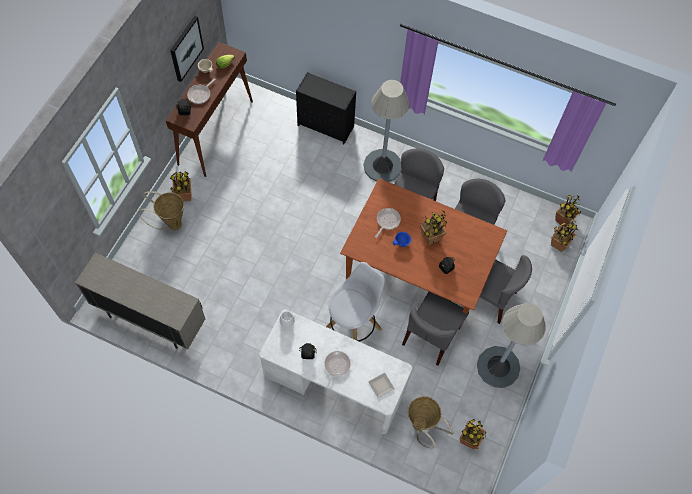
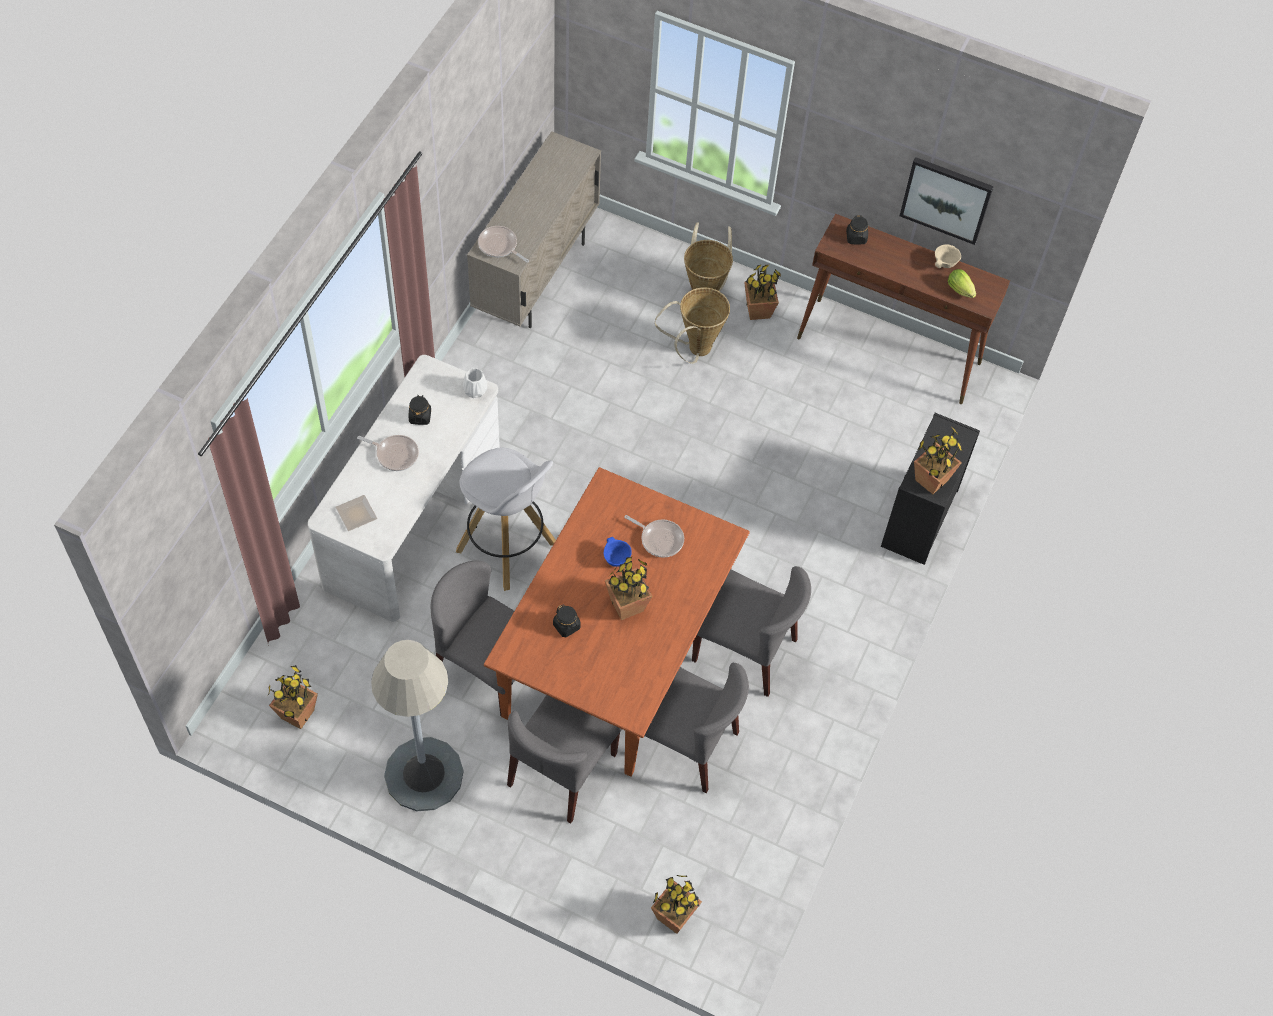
camera: 90 degrees right, 5 degrees down
(200, 94) = (891, 257): frying pan -> frying pan (499, 246)
(382, 166) = (837, 609): grey floor lamp -> none
(422, 427) = (326, 643): basket -> basket (694, 350)
(563, 220) = (728, 934): potted plant -> potted plant (931, 481)

